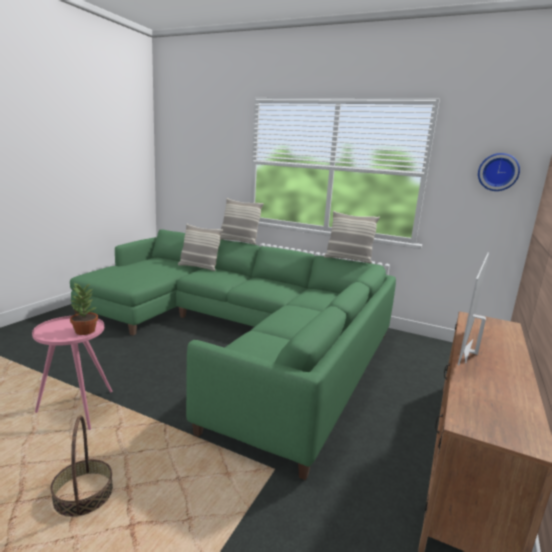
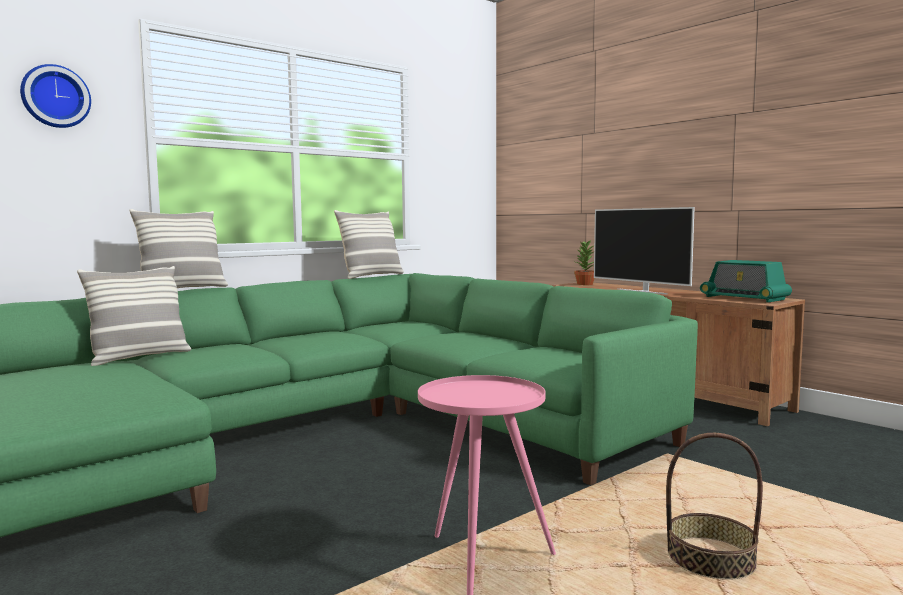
camera: 65 degrees left, 10 degrees down
(84, 331) = (492, 388): potted plant -> potted plant (584, 284)
(495, 411) = (744, 298): none -> radio
(498, 172) = (465, 153): wall clock -> wall clock (55, 97)

